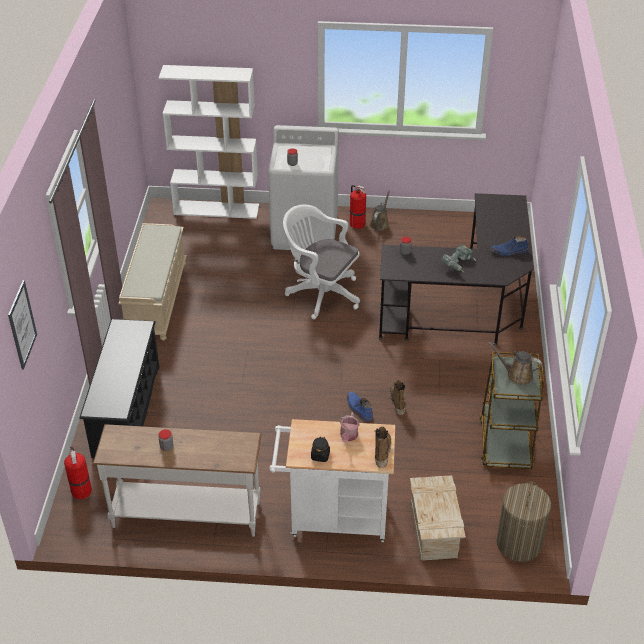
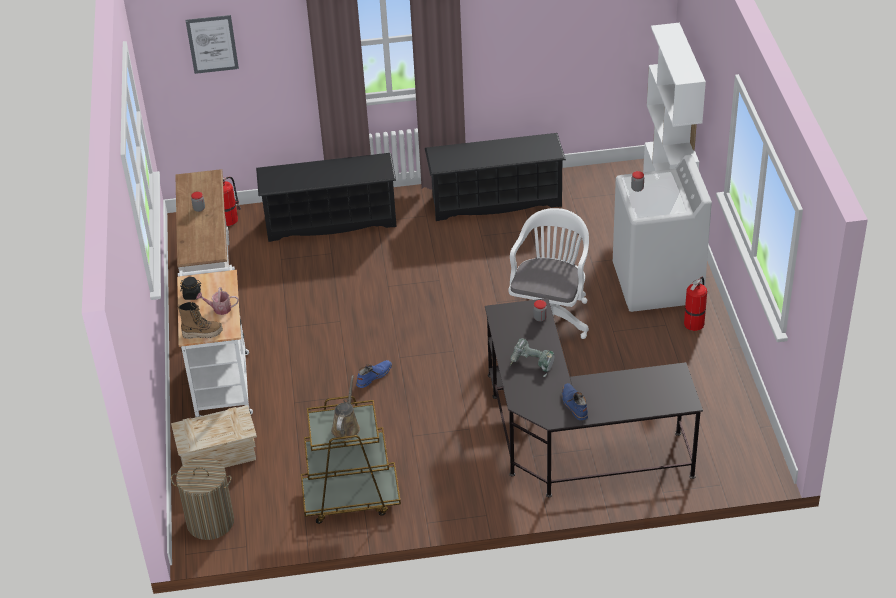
camera: 80 degrees right, 0 degrees up
(156, 299) = (496, 201): beige bench -> black shoe rack
(379, 223) = (703, 343): brown watering can -> none
(397, 402) = (390, 404): boot -> none

